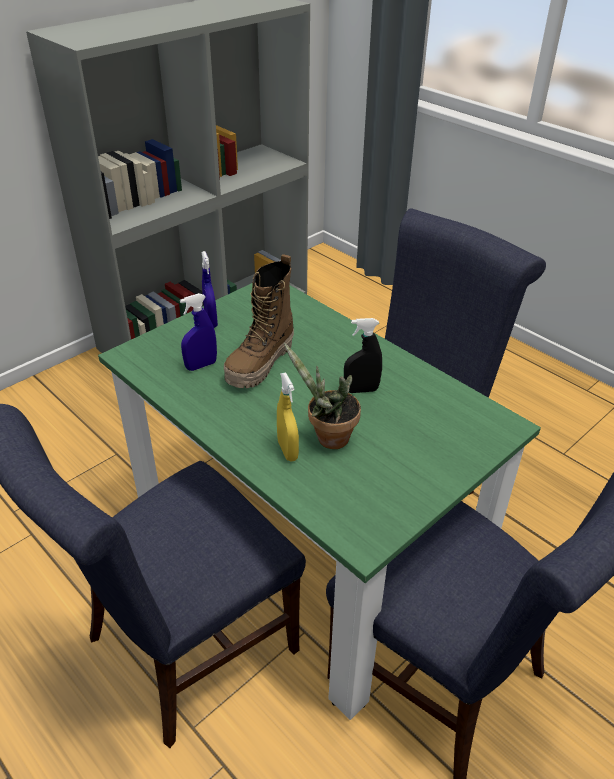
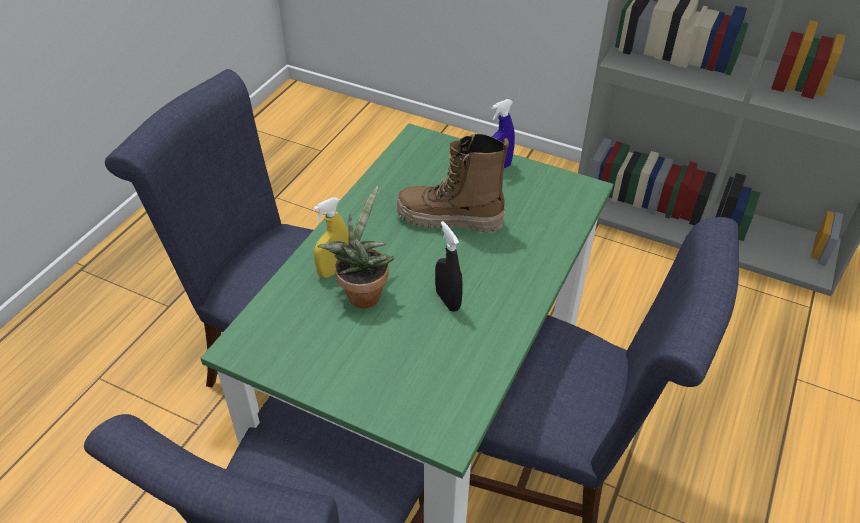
camera: 70 degrees right, 5 degrees up
(201, 365) = (426, 183): blue spray bottle -> none

